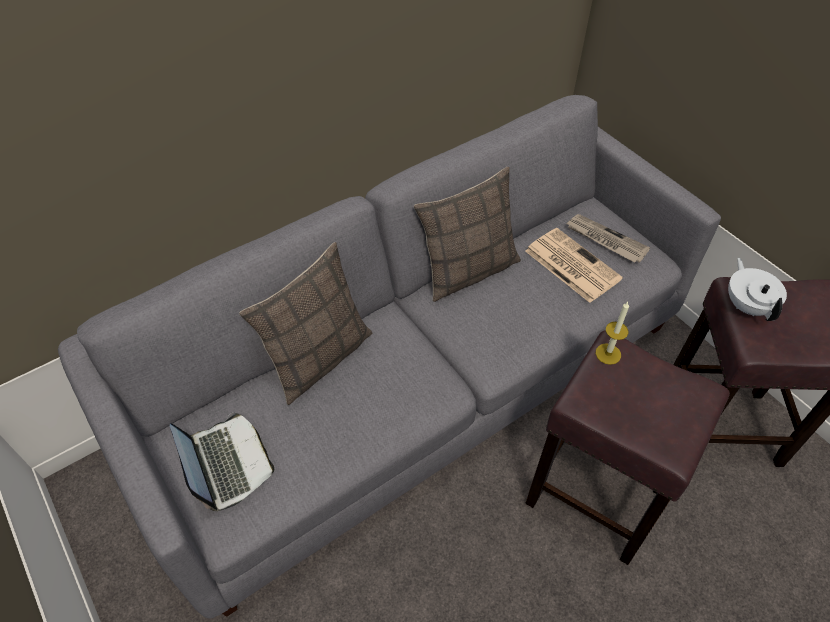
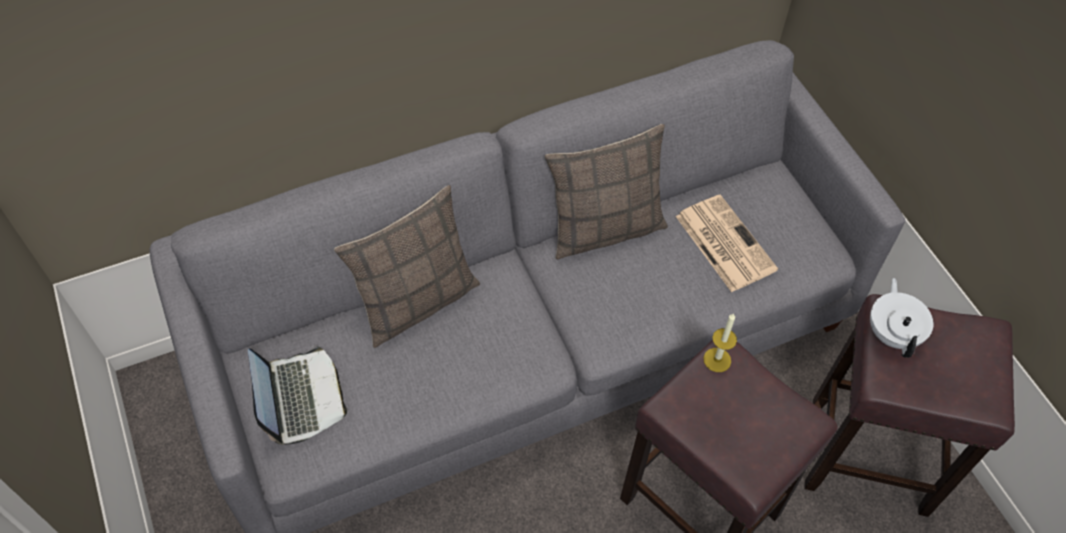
camera: 10 degrees right, 5 degrees up
(605, 240) = (774, 219): newspaper -> none

